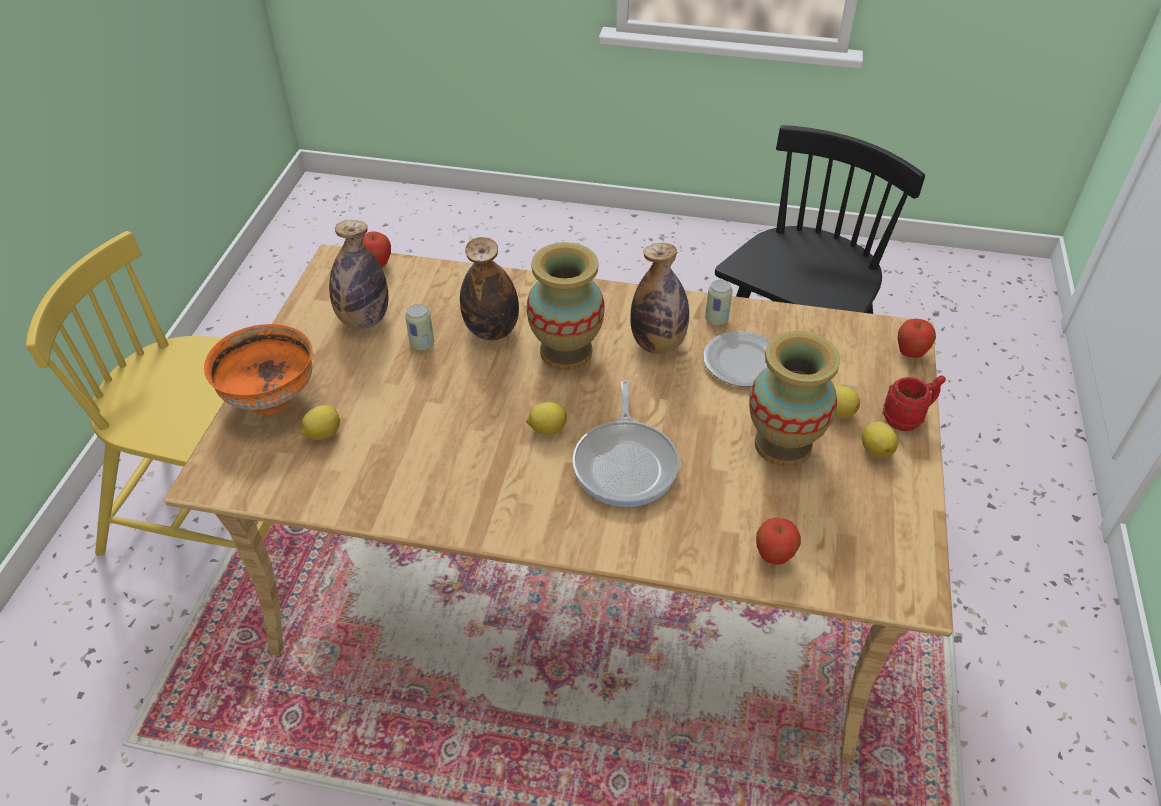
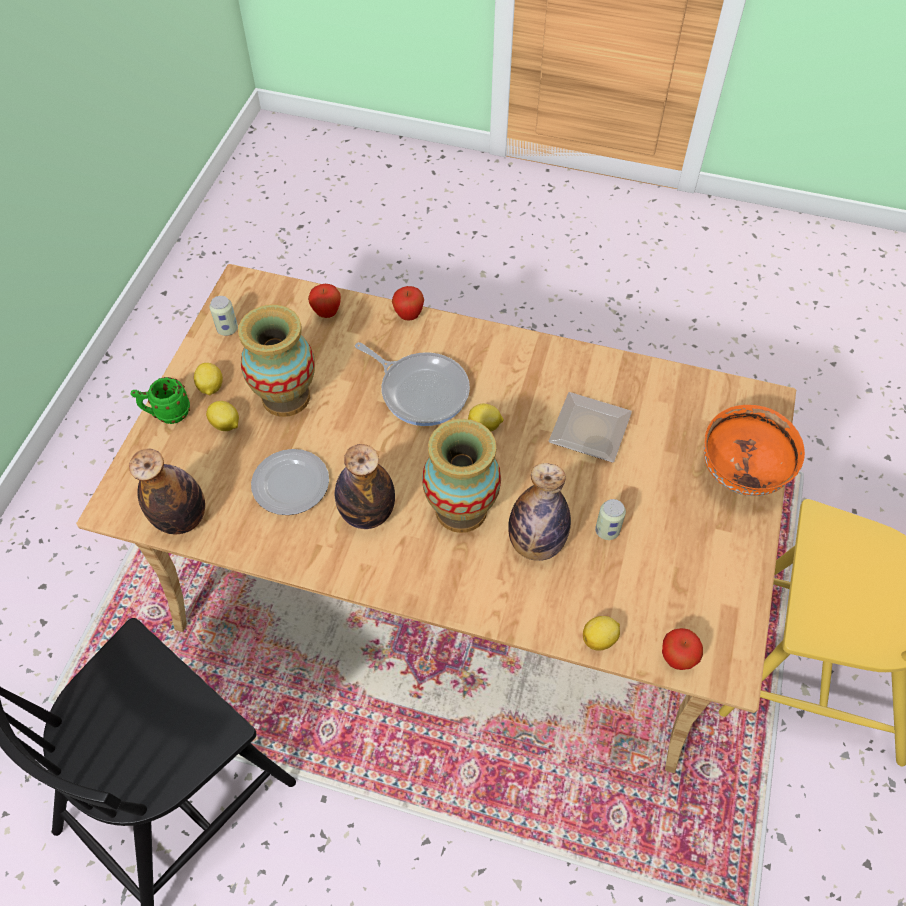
camera: 175 degrees left, 10 degrees up
(322, 434) = (682, 436): lemon -> lemon (600, 639)
(364, 319) = (674, 570): bottle -> bottle (181, 518)
(426, 430) = (591, 432): none -> plate
(626, 463) = (421, 390): frying pan -> frying pan turned 120 degrees clockwise
(716, 319) = (299, 541): can -> can (227, 329)
(908, 418) = (167, 414): red mug -> green mug
(910, 353) = (124, 482): apple -> apple (409, 316)

